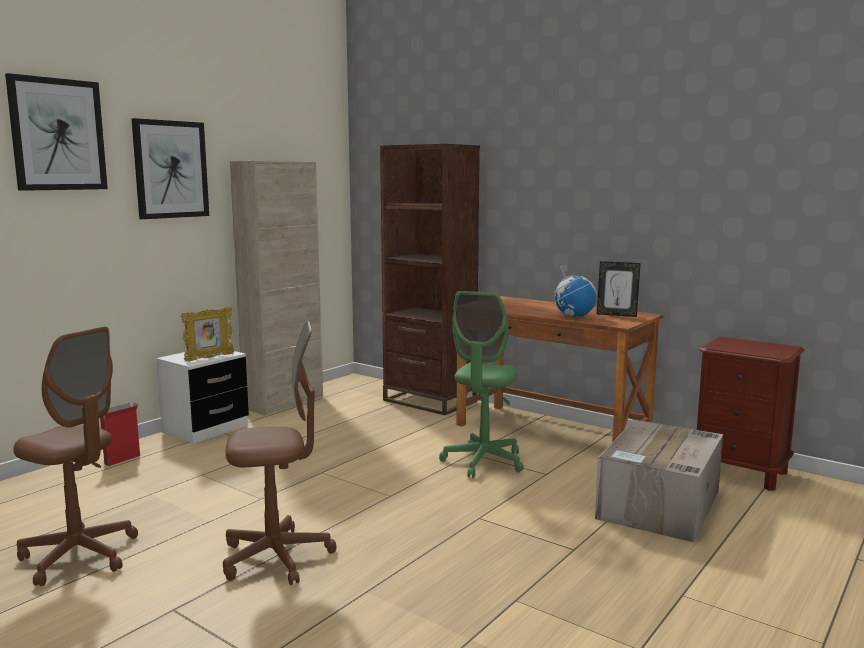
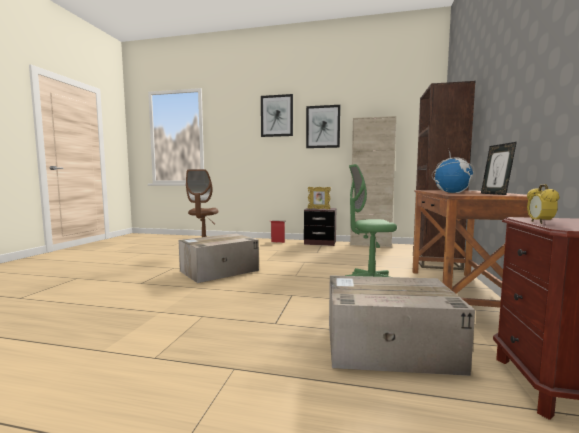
camera: 65 degrees right, 5 degrees down
(205, 429) = (320, 243): white nightstand -> brown nightstand
(276, 557) = (218, 271): brown office chair -> cardboard box
(747, 351) = (539, 223): none -> alarm clock

